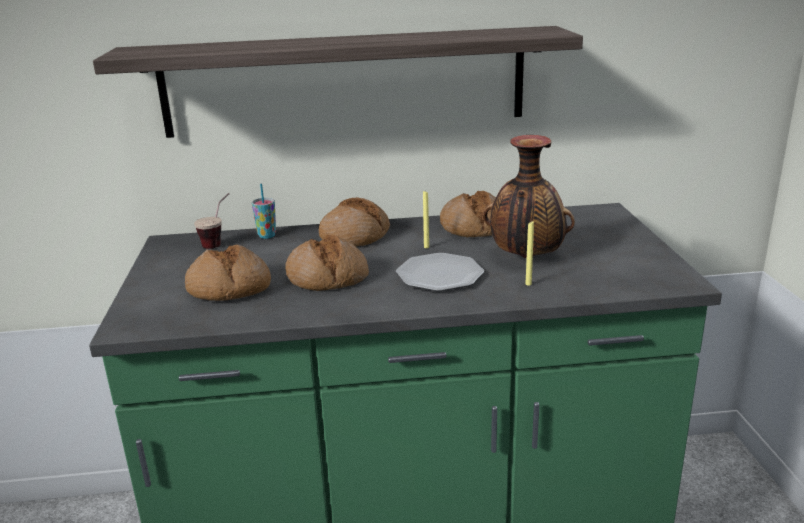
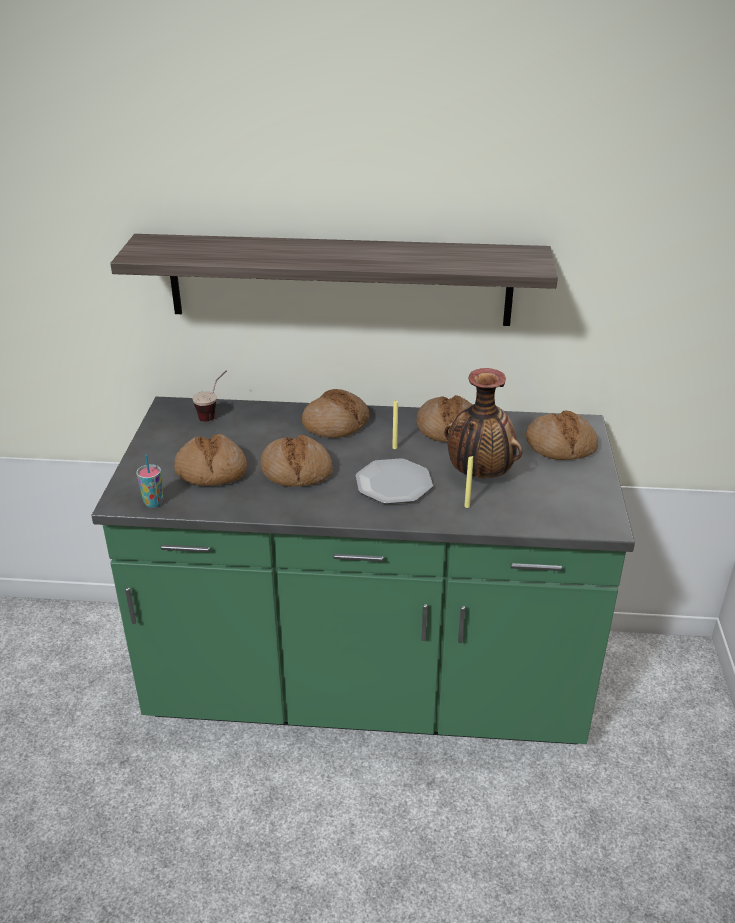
camera: 10 degrees right, 10 degrees up
(267, 236) = (257, 412): cup -> cup (153, 503)
(594, 227) = (560, 445): none -> bread

